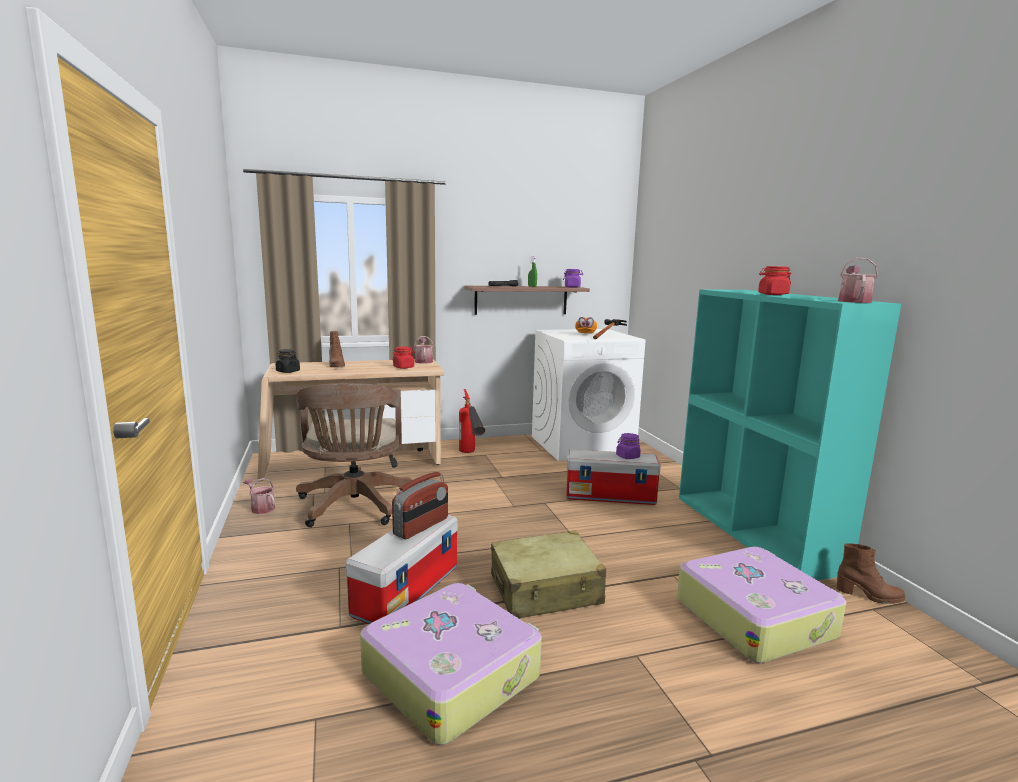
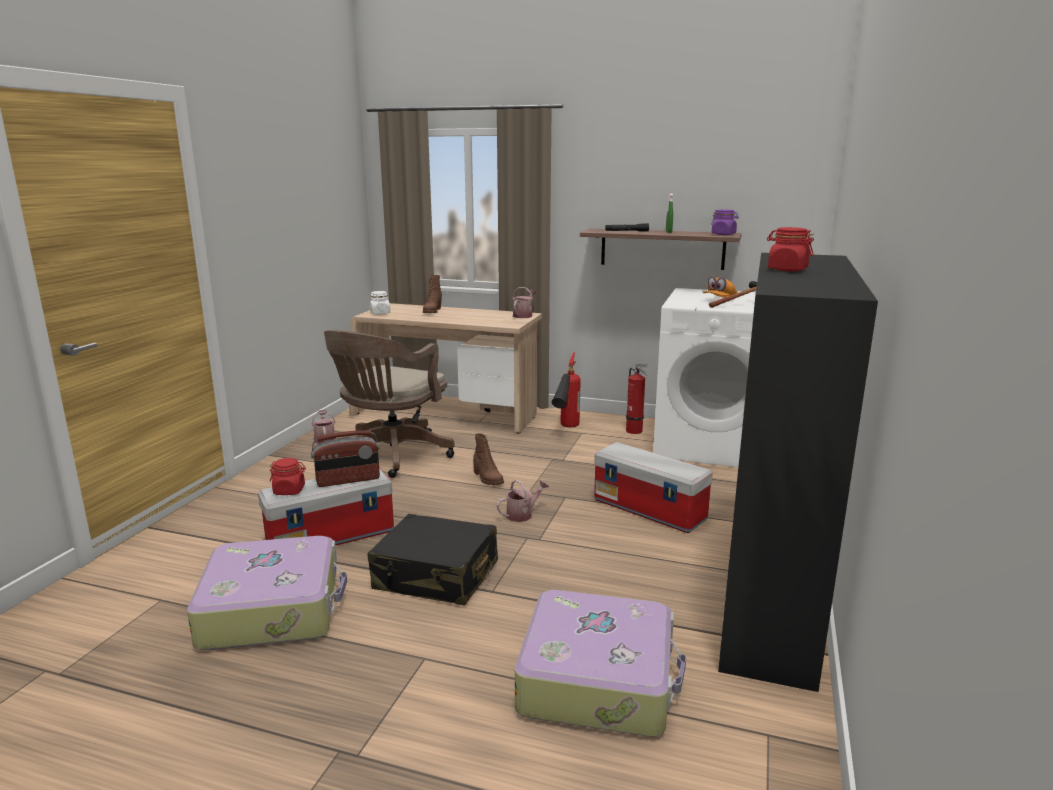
camera: 35 degrees right, 5 degrees up
(288, 371) = (380, 313): black jar -> white jar
(403, 367) = (487, 320): red jar -> red jar (289, 490)
(520, 446) = (635, 431): none -> fire extinguisher
(546, 590) = (436, 576): beige suitcase -> black suitcase
(627, 456) = (668, 465): purple jar -> none
(756, 532) = (770, 601): turquoise bookcase -> black bookcase
(853, 301) = (814, 291): watering can -> watering can (522, 514)
(869, 596) = (793, 721): brown boot -> brown boot (487, 479)

